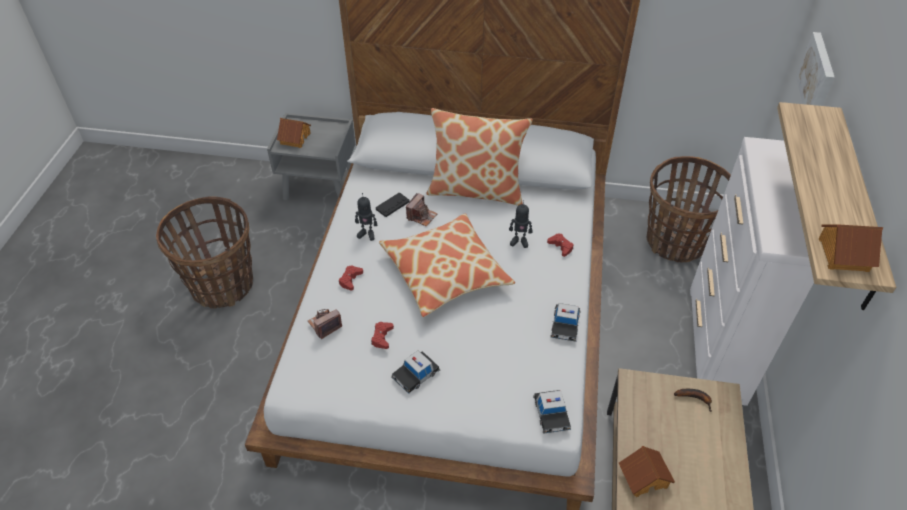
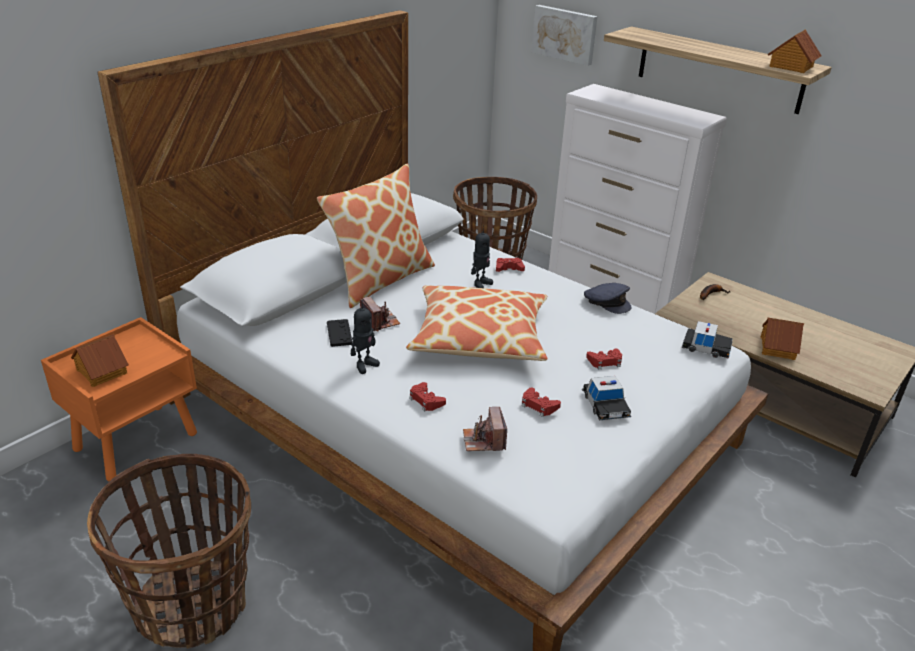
camera: 60 degrees left, 15 degrees down
(321, 188) = (137, 441): grey nightstand -> orange nightstand
(474, 355) = (605, 362): none -> red game controller
(565, 325) = (607, 302): toy car -> grey cap

